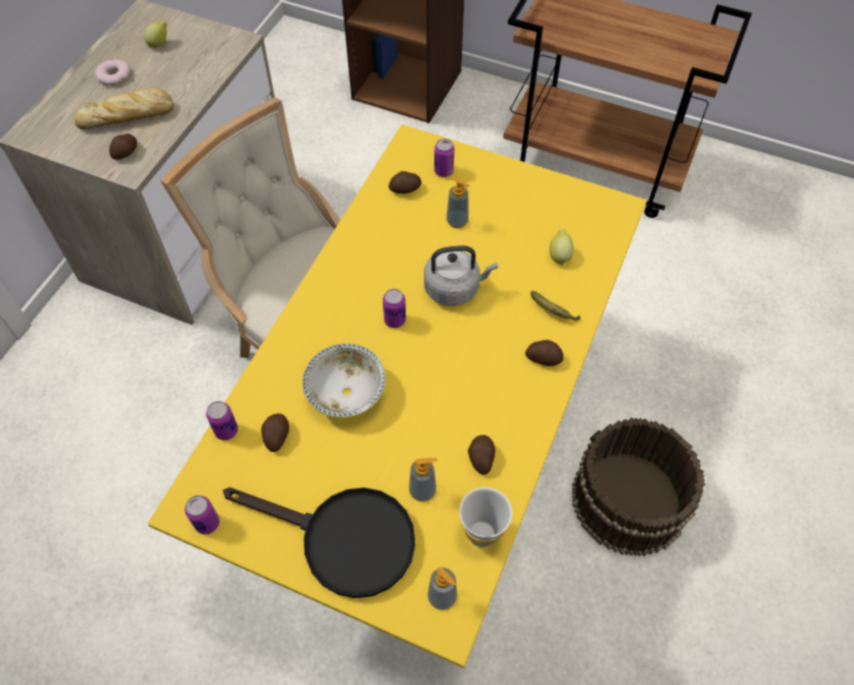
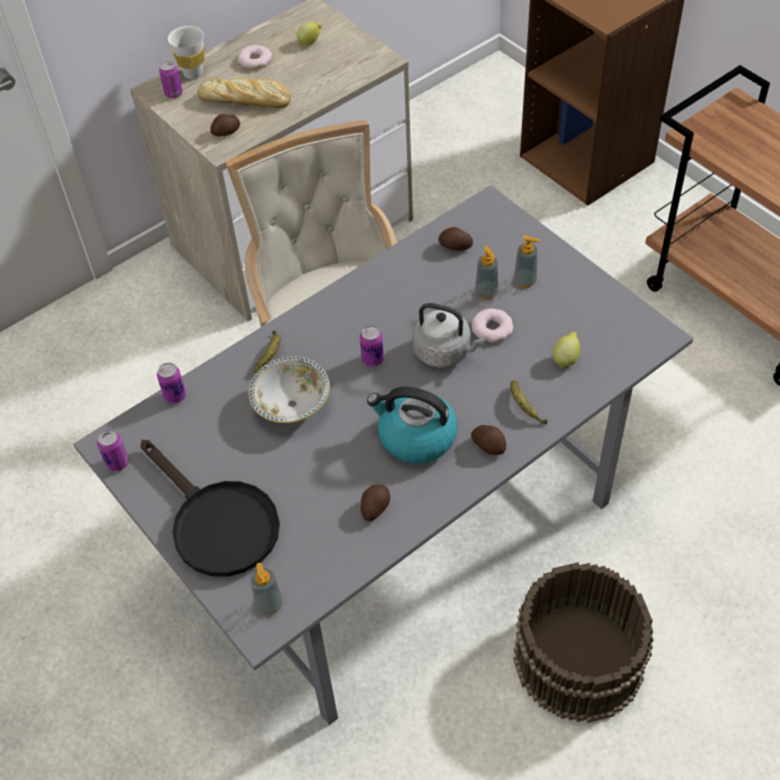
camera: 30 degrees right, 5 degrees down
(276, 436) = (212, 417): potato -> none
(297, 353) = (270, 355): none -> banana
(422, 490) = (306, 512): soap dispenser -> soap dispenser (525, 280)
(425, 452) = (399, 524): yellow dining table -> grey dining table
(443, 171) = (502, 242): can -> can (173, 94)
(476, 377) = (415, 437): none -> kettle
(482, 252) = (492, 329): none -> donut
(482, 534) = (335, 570): white cup -> white cup (193, 73)

